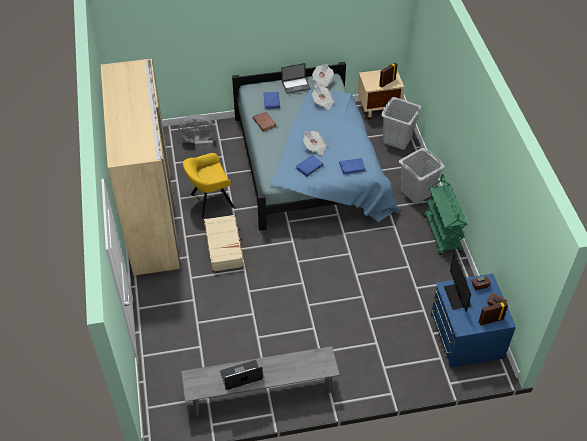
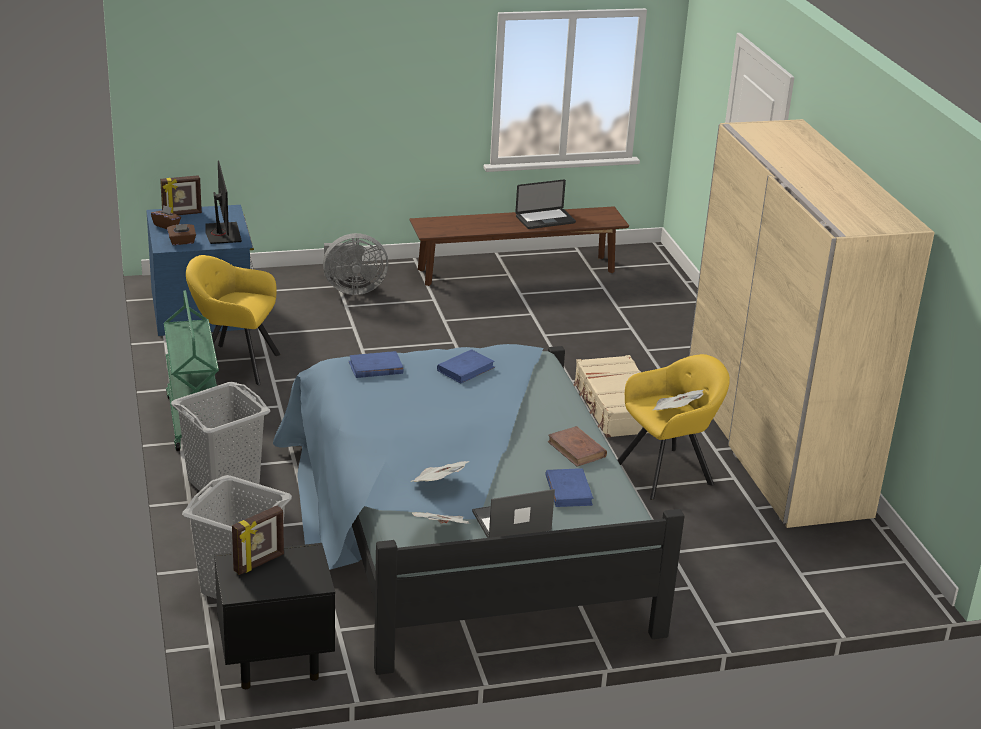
camera: 175 degrees right, 20 degrees down
(199, 144) = (736, 576): grey fan -> grey fan (352, 289)
(261, 392) = (516, 270): grey bench -> brown bench
(314, 147) = (455, 399): newspaper -> newspaper (675, 411)
(378, 109) = (274, 661): beige nightstand -> black nightstand
(433, 281) = (234, 363): none -> yellow armchair

